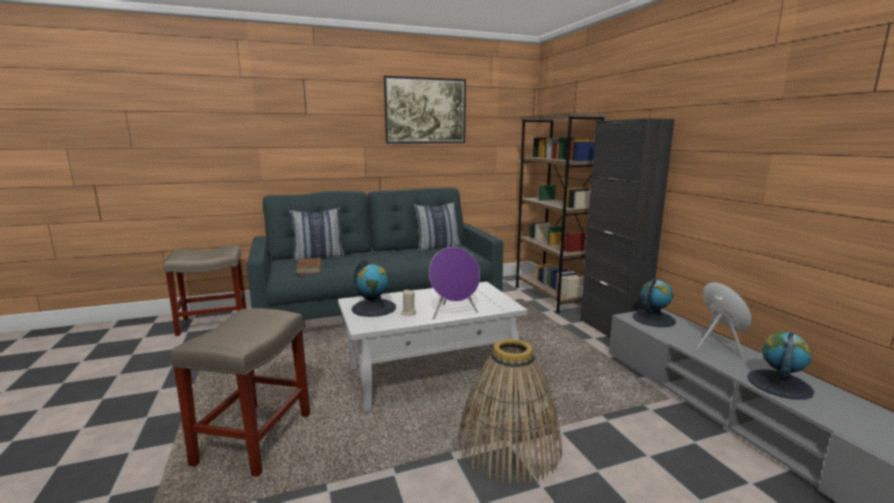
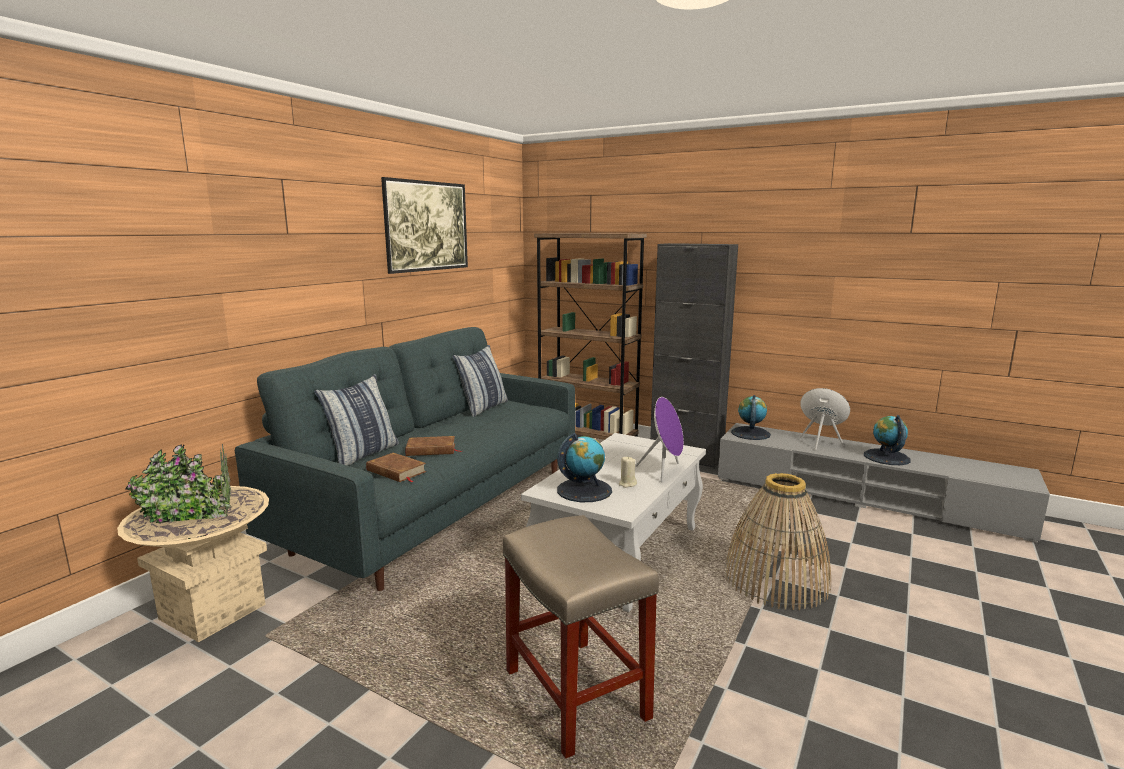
camera: 40 degrees left, 0 degrees up
(214, 323) = (213, 611): beige stool -> beige planter
(351, 263) = (431, 450): none -> brown book

